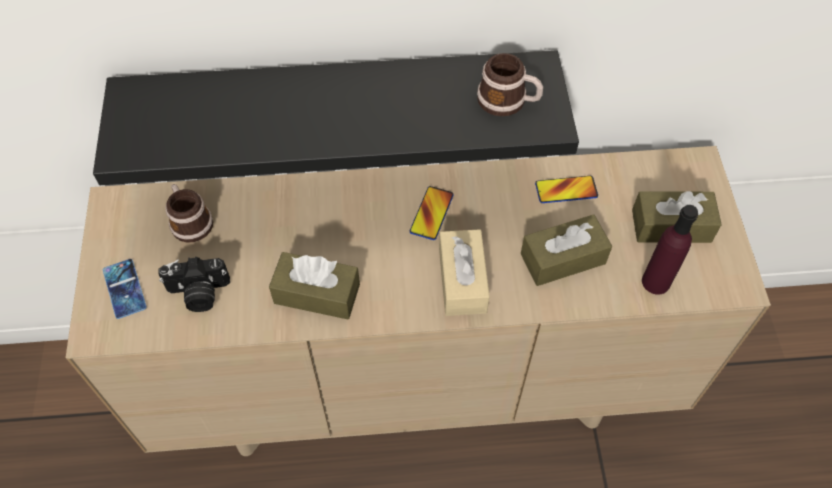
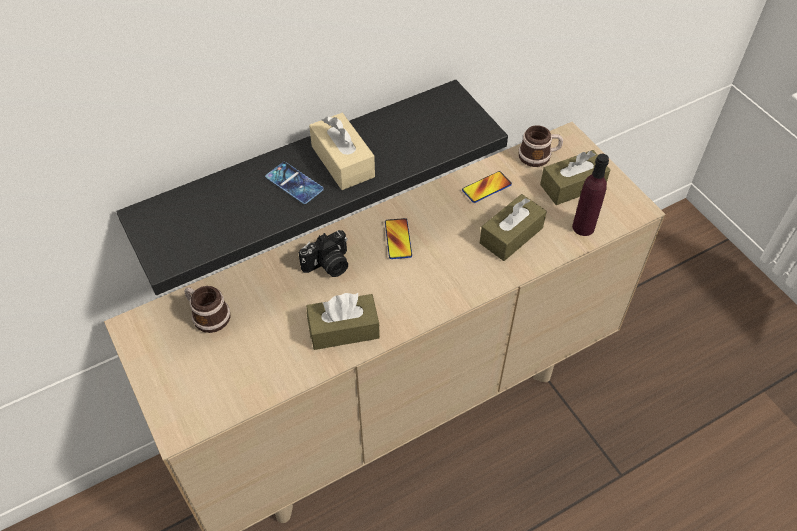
camera: 25 degrees left, 5 degrees down
(124, 289) = (182, 387): phone -> phone (294, 183)
(198, 294) = (248, 366): camera -> camera (328, 265)
(462, 280) = (448, 278): beige tissue box -> beige tissue box (342, 161)
(508, 101) = (443, 125): mug -> mug (539, 156)

